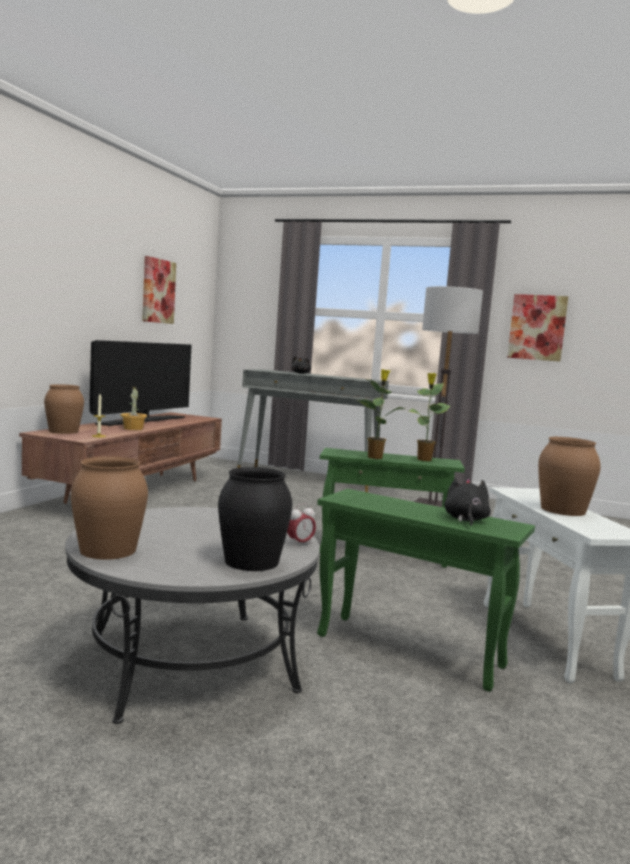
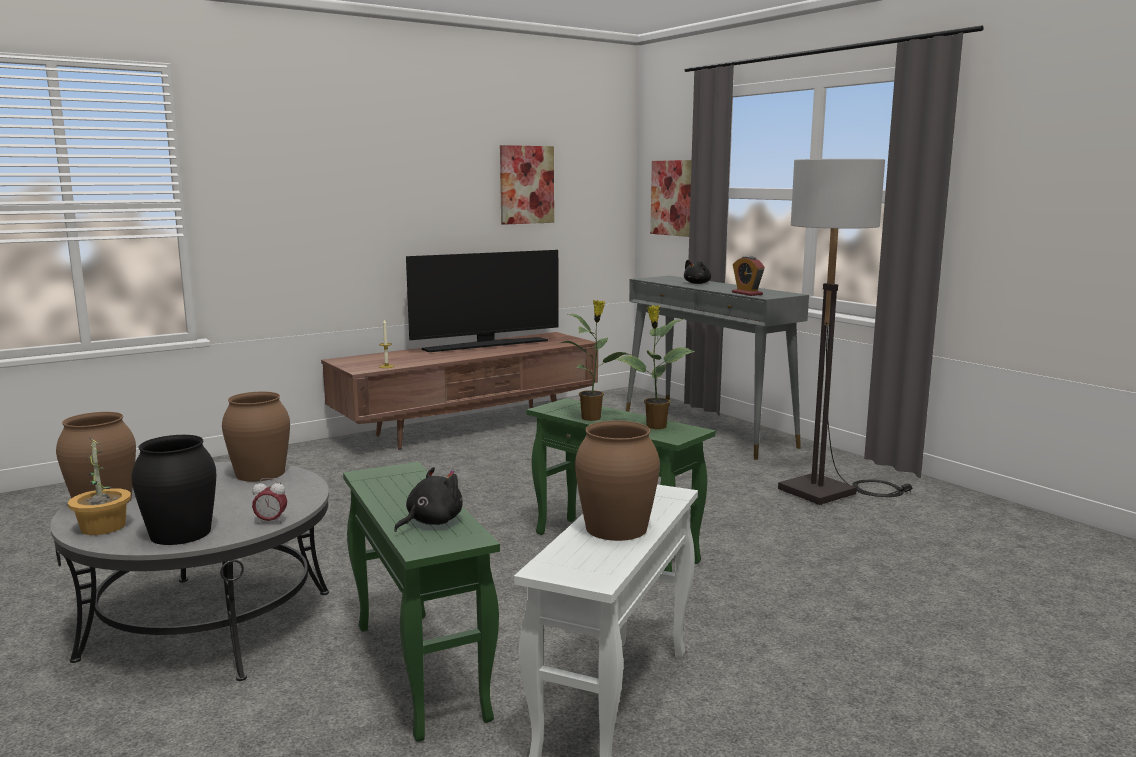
camera: 35 degrees right, 5 degrees up
(64, 431) = (366, 359): brown vase -> brown vase (261, 473)
(133, 428) = (448, 356): potted plant -> potted plant (102, 527)
(354, 379) = (747, 293): none -> alarm clock
(537, 327) = (1035, 205): picture -> picture (672, 198)

